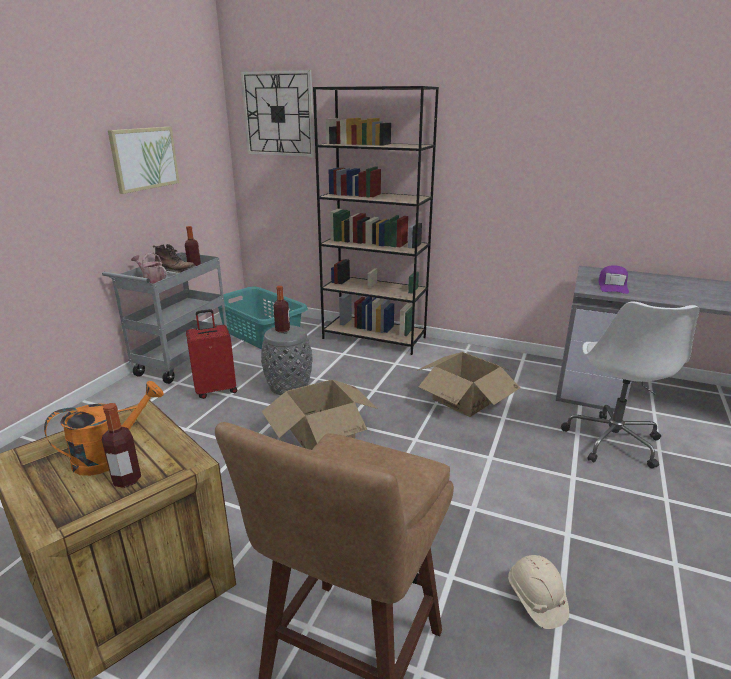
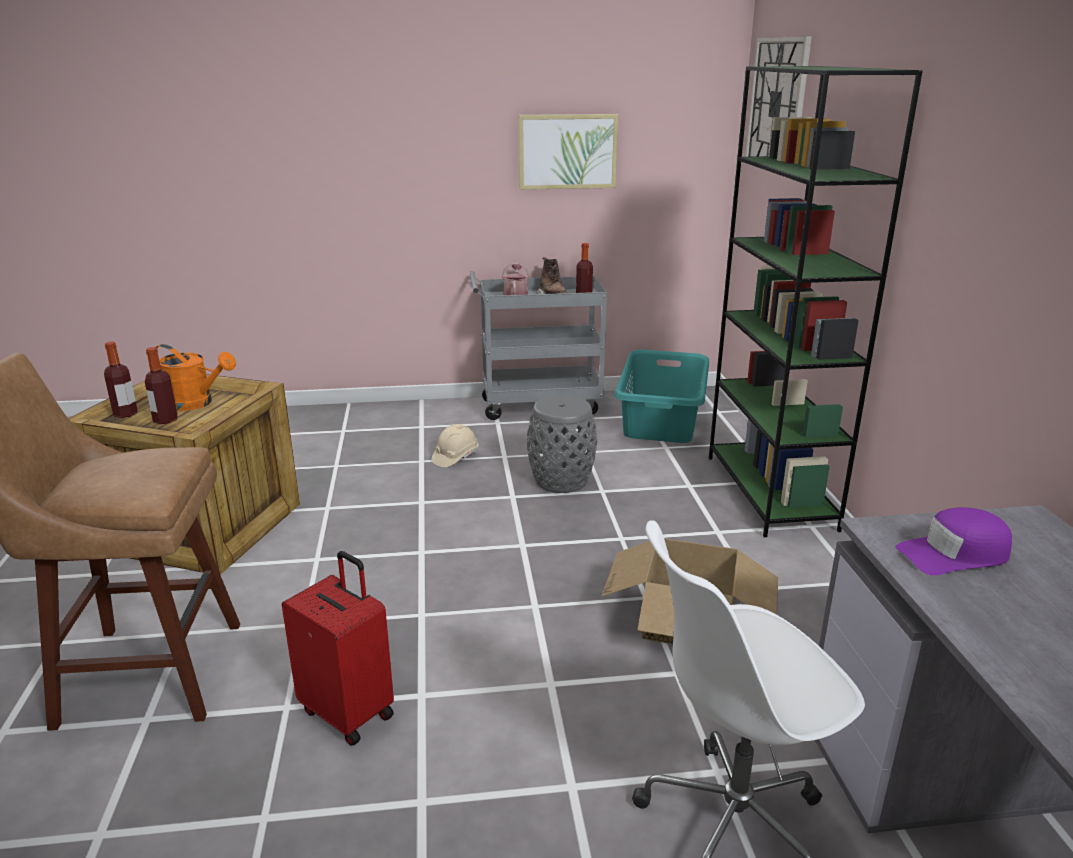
camera: 60 degrees right, 0 degrees up
(216, 390) = (506, 445): red suitcase -> red suitcase (349, 712)
(282, 330) = (567, 402): bottle -> bottle (125, 414)
(321, 432) = (487, 534): cardboard box -> none
(374, 338) = (770, 492): beige bookcase -> green bookcase
(536, 599) = (277, 790): beige hard hat -> beige hard hat (455, 457)

